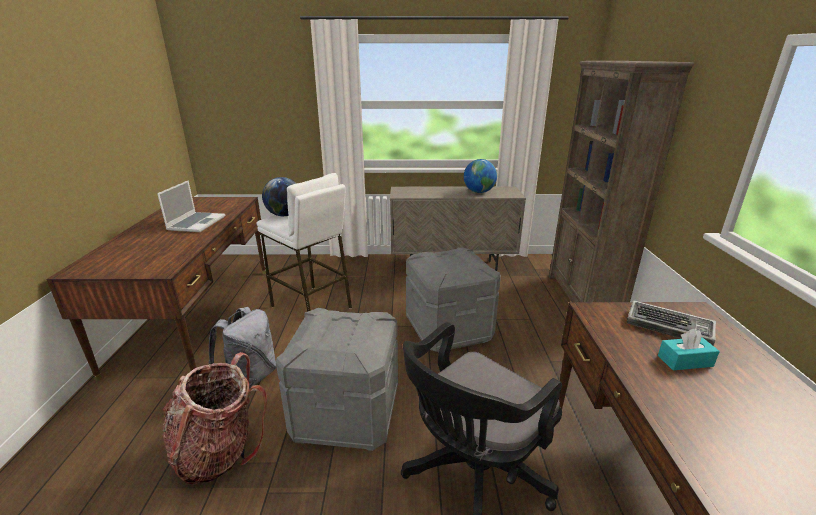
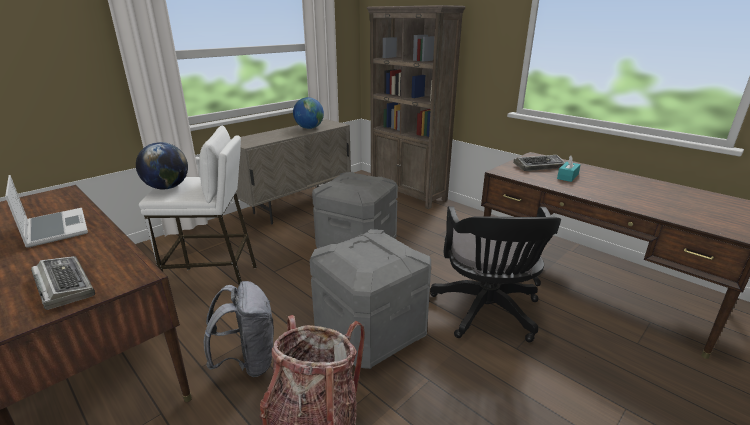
camera: 45 degrees left, 0 degrees up
(134, 260) = (63, 285): none -> keyboard

